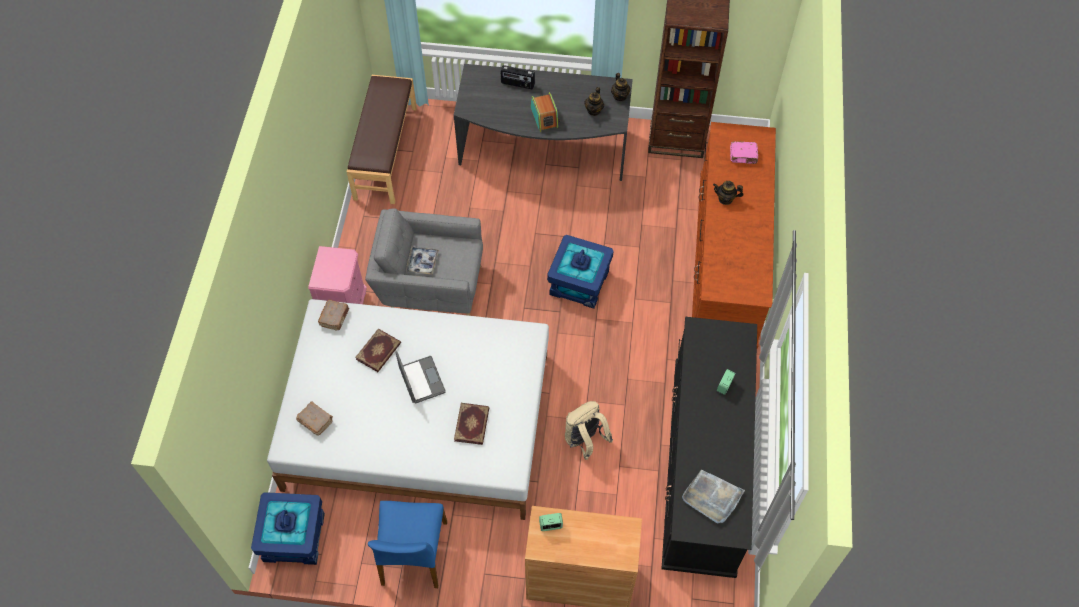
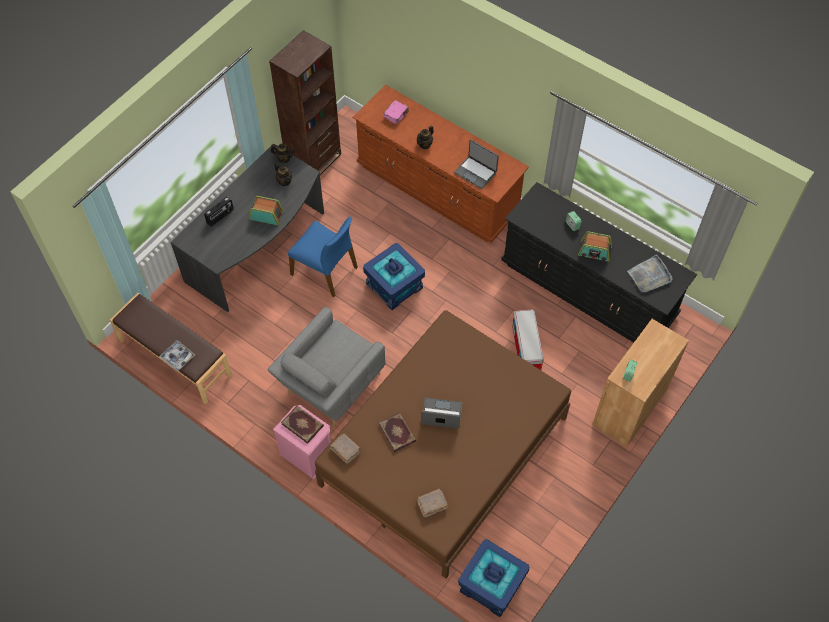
camera: 60 degrees left, 0 degrees up
(413, 554) = (552, 505): blue chair -> blue chair (325, 270)
(418, 420) = (443, 450): white bed -> brown bed
(422, 262) = (331, 367): tray -> tray (177, 357)
(472, 424) = (499, 398): book -> book (303, 424)
(585, 441) = (526, 349): beige backpack -> storage box
(704, 424) = (594, 252): none -> radio
(725, 261) = (476, 172): none -> laptop

